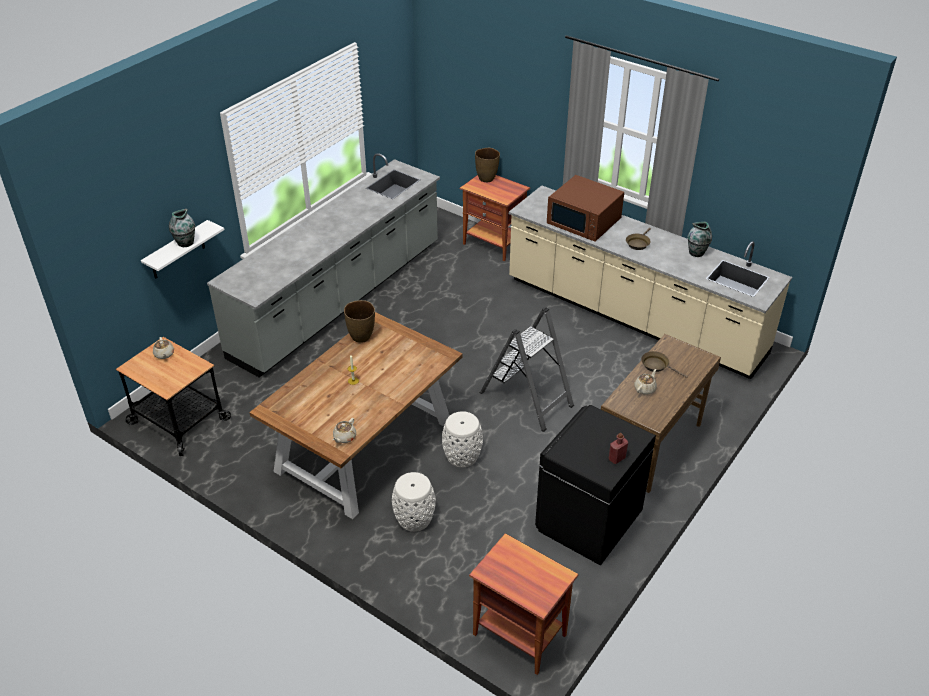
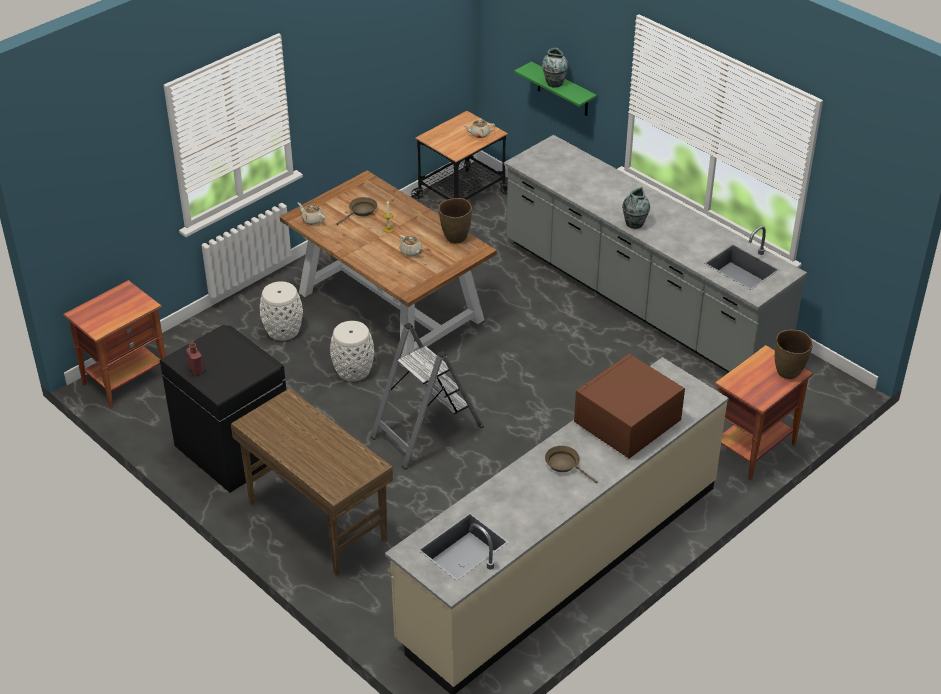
camera: 100 degrees right, 0 degrees up
(177, 251) = (563, 90): white shelf -> green shelf
(645, 388) = (301, 426): beige teapot -> beige teapot (411, 252)
(657, 365) = (335, 445): brown frying pan -> brown frying pan (361, 211)
(697, 253) = (530, 519): vase -> vase (634, 224)

